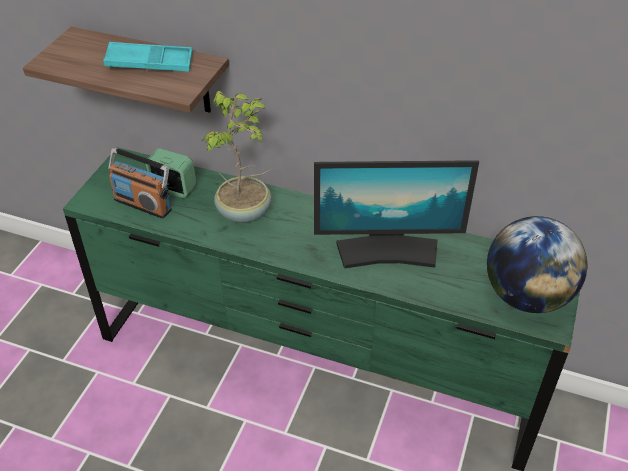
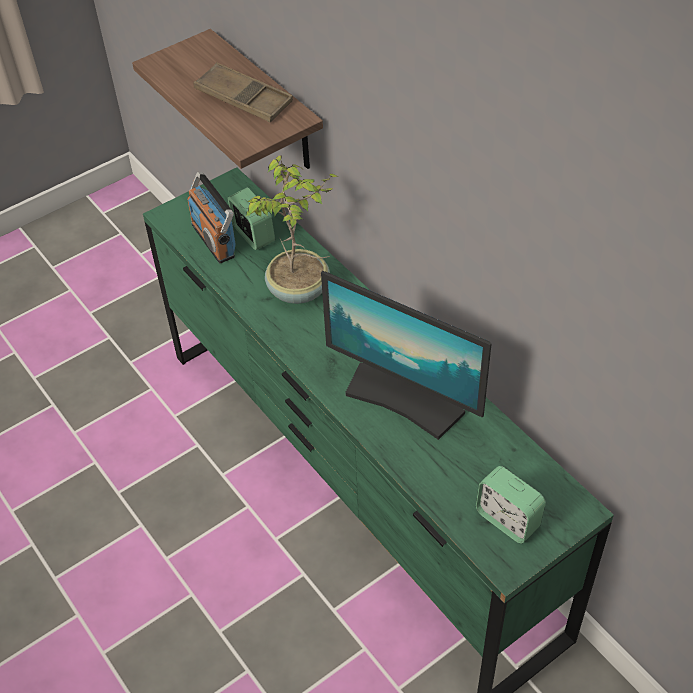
camera: 35 degrees right, 5 degrees up
(149, 63) = (244, 99): turquoise tray -> brown tray
(526, 296) = (507, 519): globe -> alarm clock

